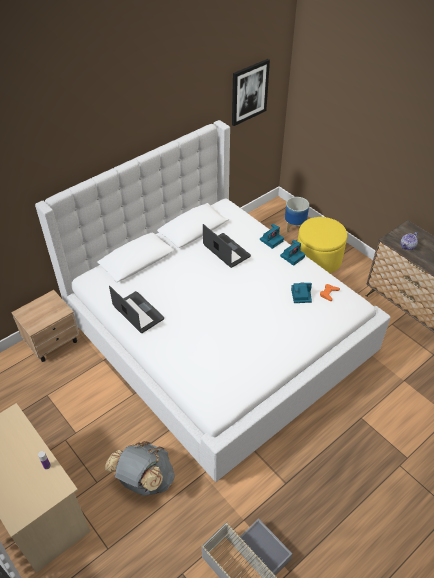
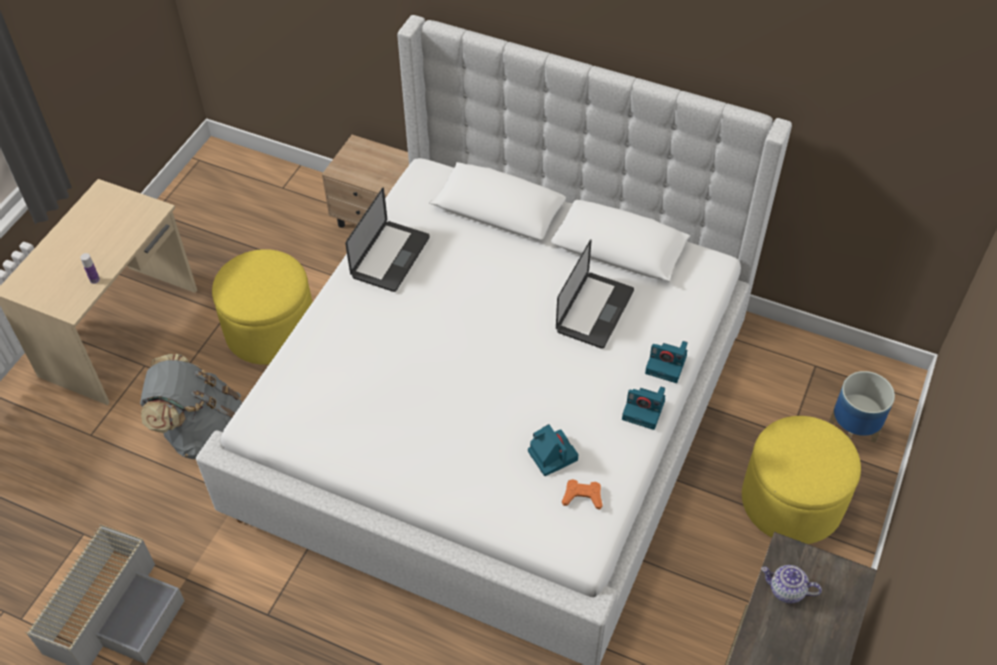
camera: 65 degrees right, 5 degrees up
(95, 420) = (271, 330): none -> yellow ottoman
(249, 92) = (896, 123): picture -> none

